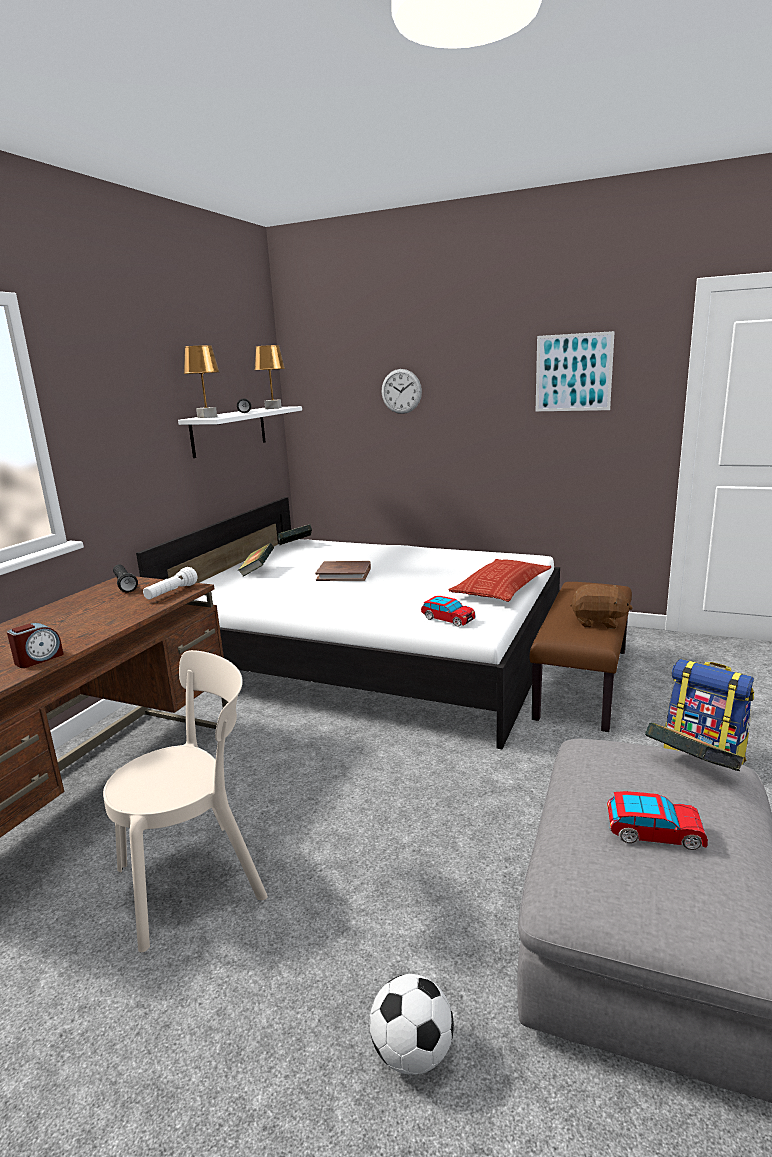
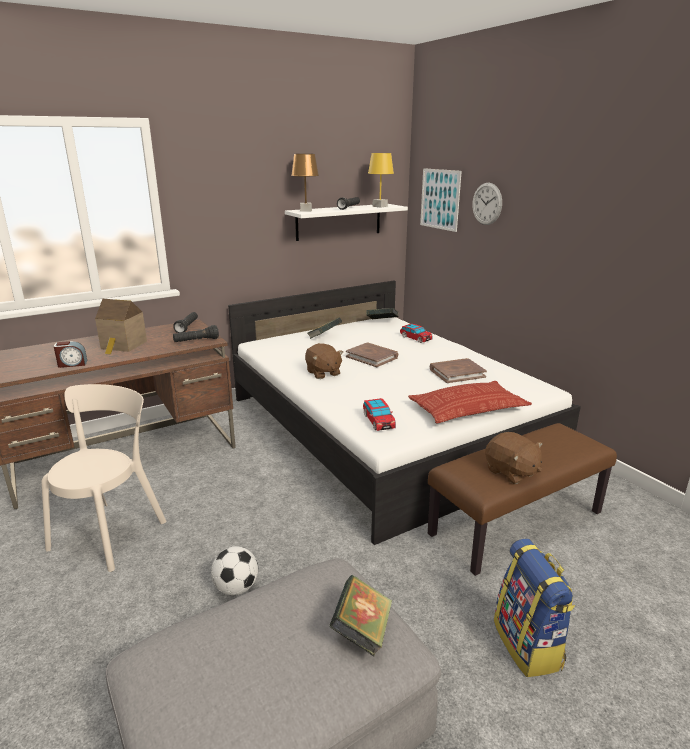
camera: 35 degrees right, 5 degrees up
(73, 623) = (123, 346): none -> toy house
(171, 593) = (196, 341): white flashlight -> black flashlight
(198, 879) = (112, 532): beige chair -> beige chair turned 75 degrees counterclockwise
(273, 408) = (380, 206): brown table lamp -> yellow table lamp
(318, 600) = (323, 373): none -> brown plush toy
(412, 1052) = (71, 697): football -> football (236, 588)
(444, 565) = (457, 373): none -> brown book
(573, 372) = (635, 207): picture -> picture (440, 199)
(654, 833) = (243, 658): toy car -> toy car (415, 338)

